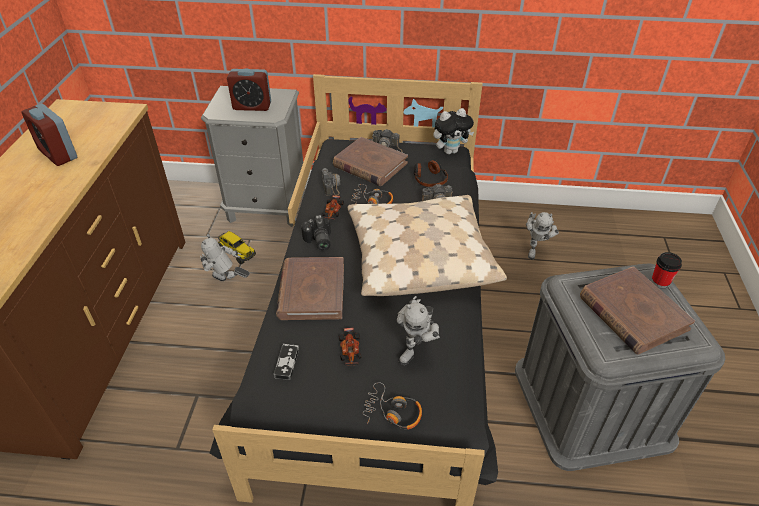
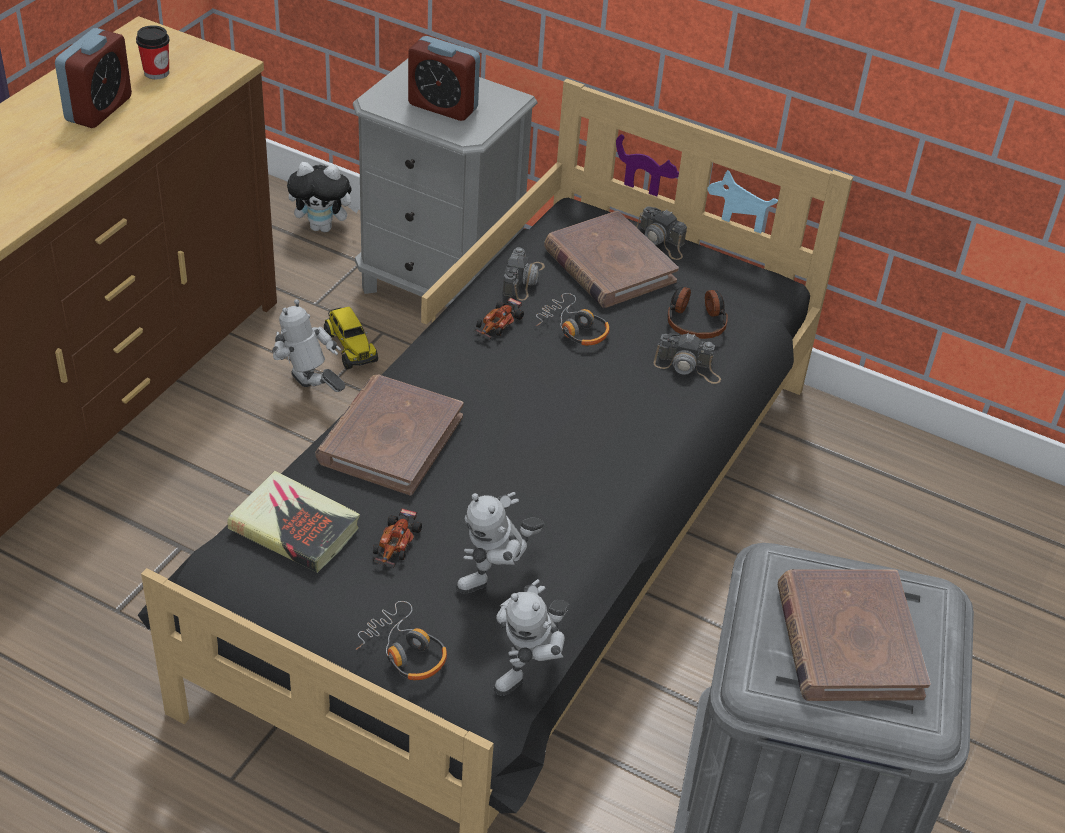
camera: 20 degrees right, 0 degrees up
(58, 154) = (99, 109): alarm clock -> alarm clock turned 135 degrees counterclockwise
(286, 363) = (294, 528): game controller -> book
(318, 241) = (445, 365): camera -> none
(419, 257) = (592, 444): beige pillow -> none
(450, 151) = (769, 284): plush toy -> plush toy (323, 227)
(535, 249) = (874, 516): toy robot -> toy robot (531, 672)
(660, 282) = (937, 613): cup -> cup (156, 72)

